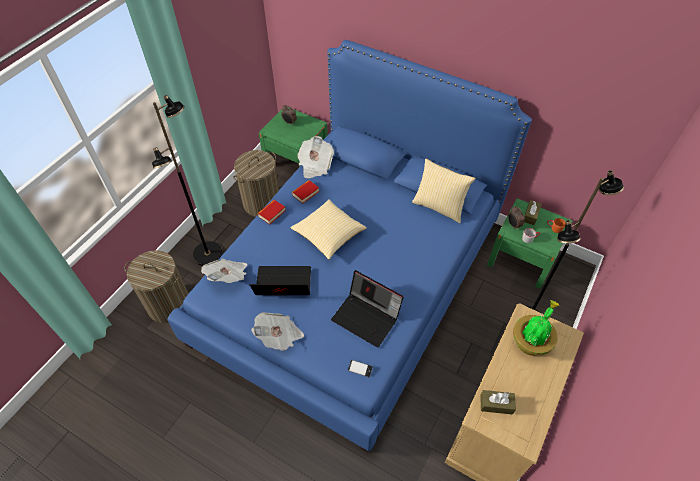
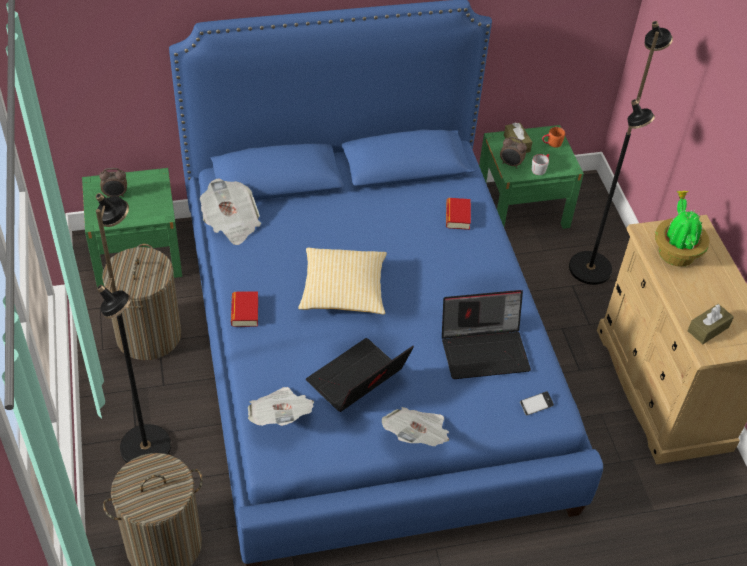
camera: 45 degrees left, 5 degrees down
(305, 193) = (259, 263): book -> book (457, 216)
(439, 206) = (429, 185): pillow -> none

